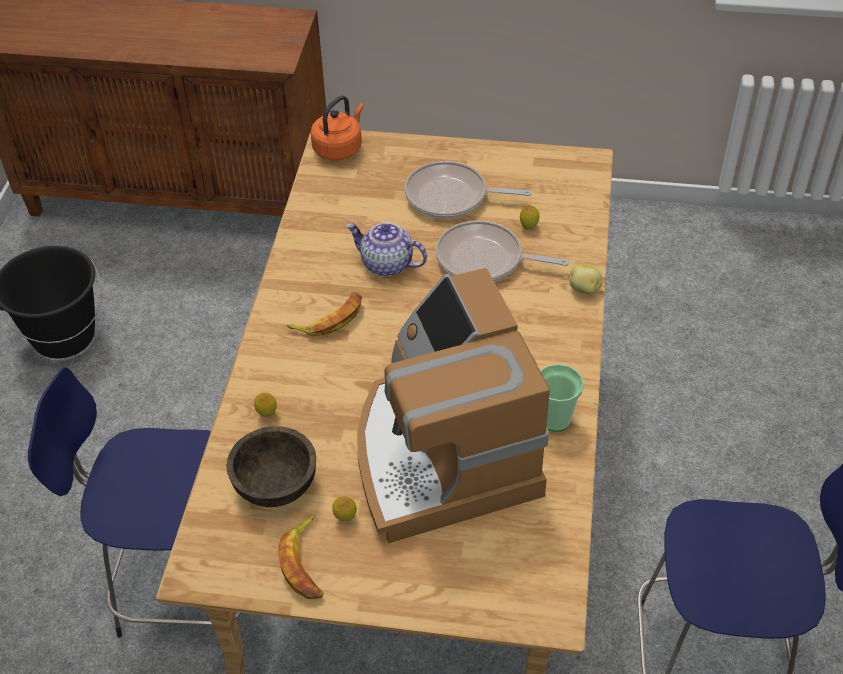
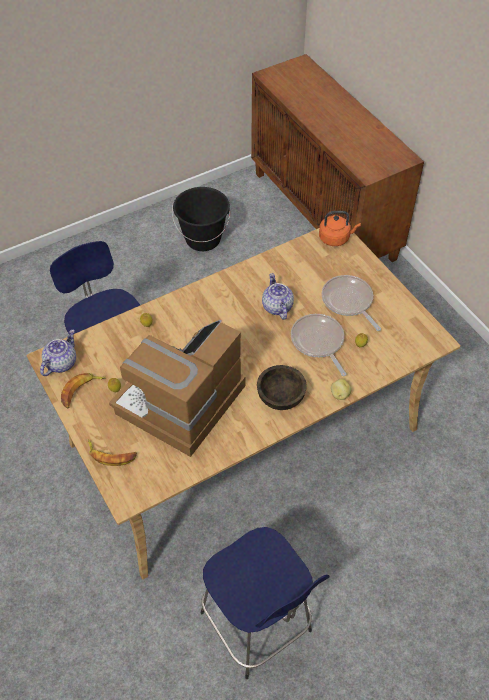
camera: 50 degrees right, 5 degrees up
(223, 559) = (61, 363): none -> teapot
(276, 484) = (112, 354): brown bowl -> brown bowl (281, 397)
(330, 319) = (222, 309): banana -> banana (111, 455)
(555, 419) = (241, 433): cup -> none

